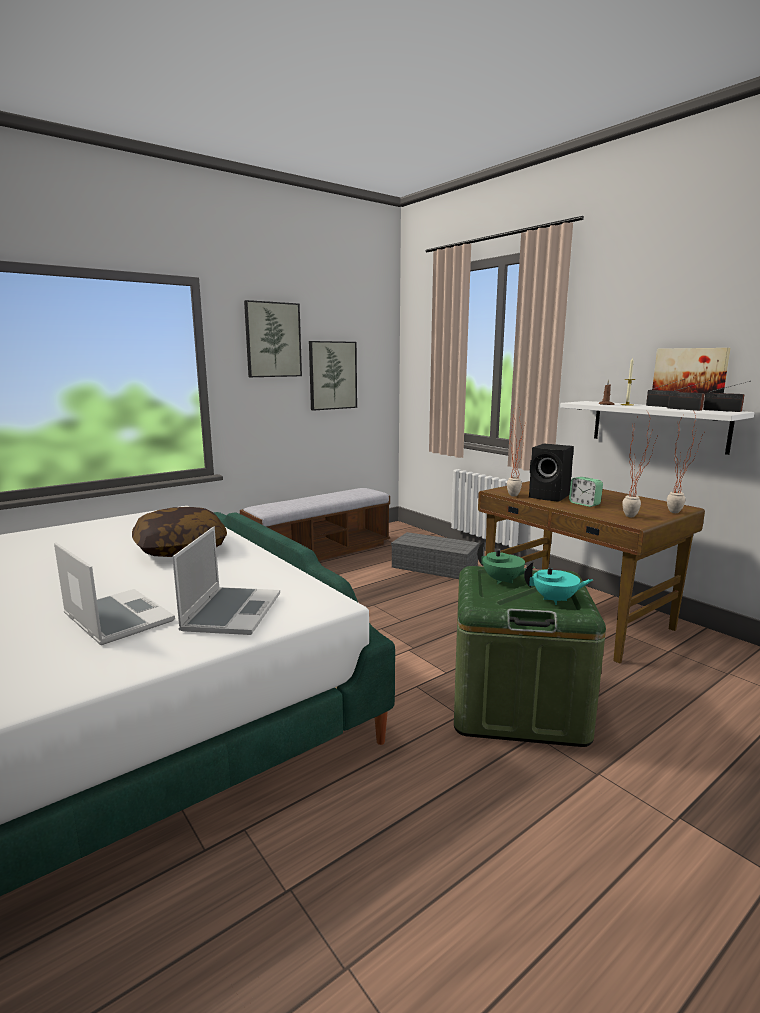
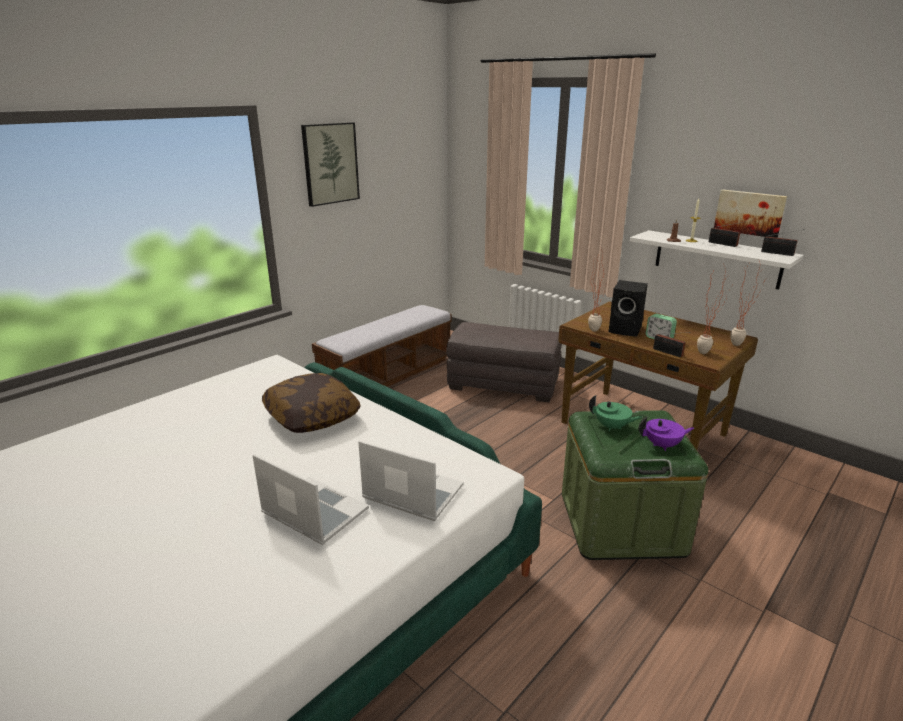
camera: 10 degrees left, 10 degrees up
(231, 612) = (411, 493): laptop -> laptop turned 60 degrees counterclockwise
(332, 375) = (387, 193): picture -> none
(436, 567) = (504, 384): grey storage box -> grey ottoman
(555, 600) = (662, 445): turquoise teapot -> purple teapot
(686, 409) = (747, 251): radio -> radio (669, 353)

